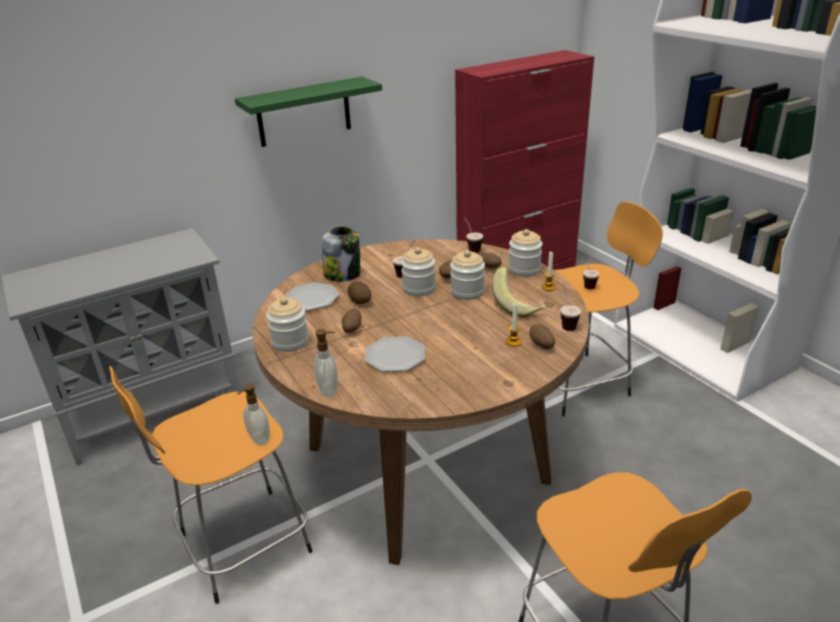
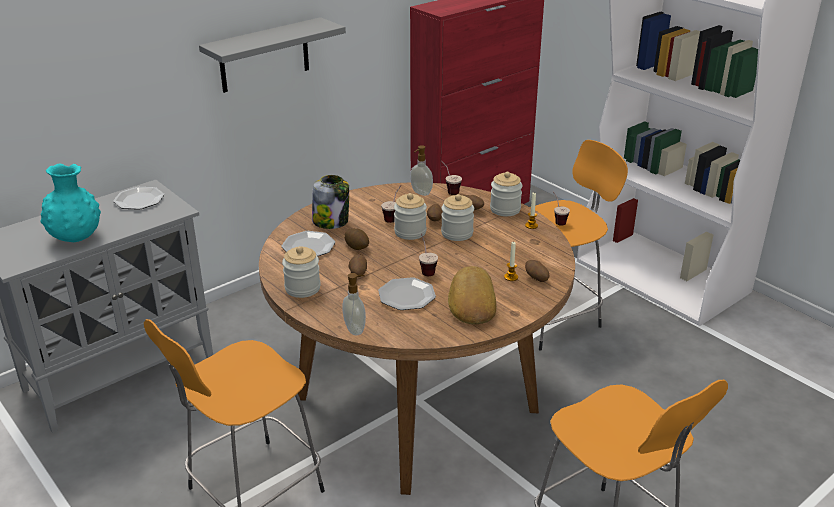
camera: 10 degrees left, 0 degrees up
(95, 280) = (76, 238): none -> turquoise vase
(169, 246) = (139, 200): none -> plate
(258, 439) = (283, 381): soap dispenser -> soap dispenser (420, 193)
(304, 112) = (264, 55): green shelf -> grey shelf
(462, 367) = (471, 302): none -> bread
(518, 306) = (507, 244): banana -> none
(566, 323) = (554, 258): cup -> cup (426, 269)

